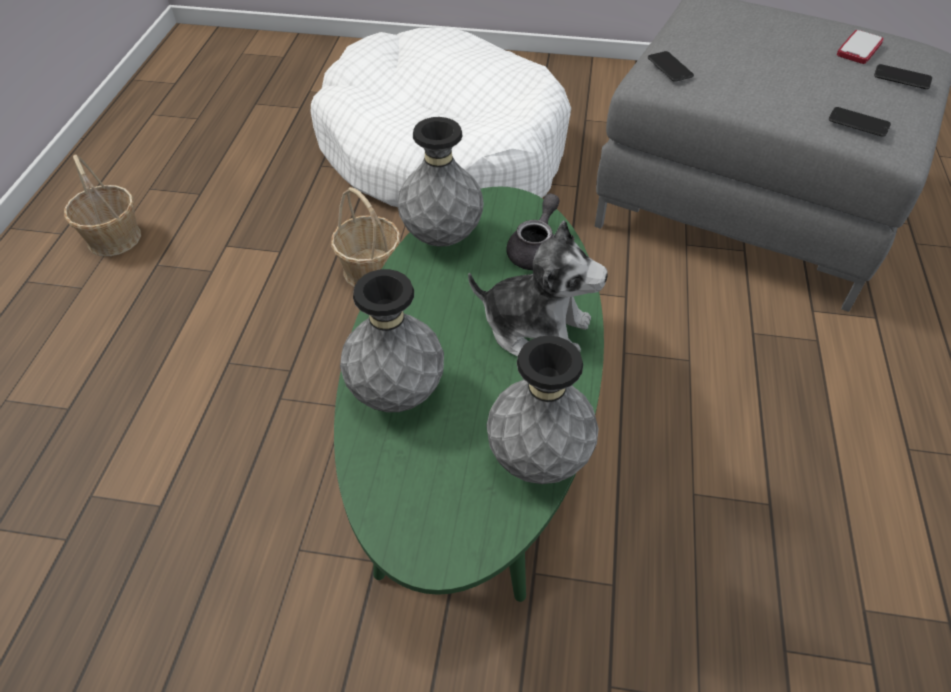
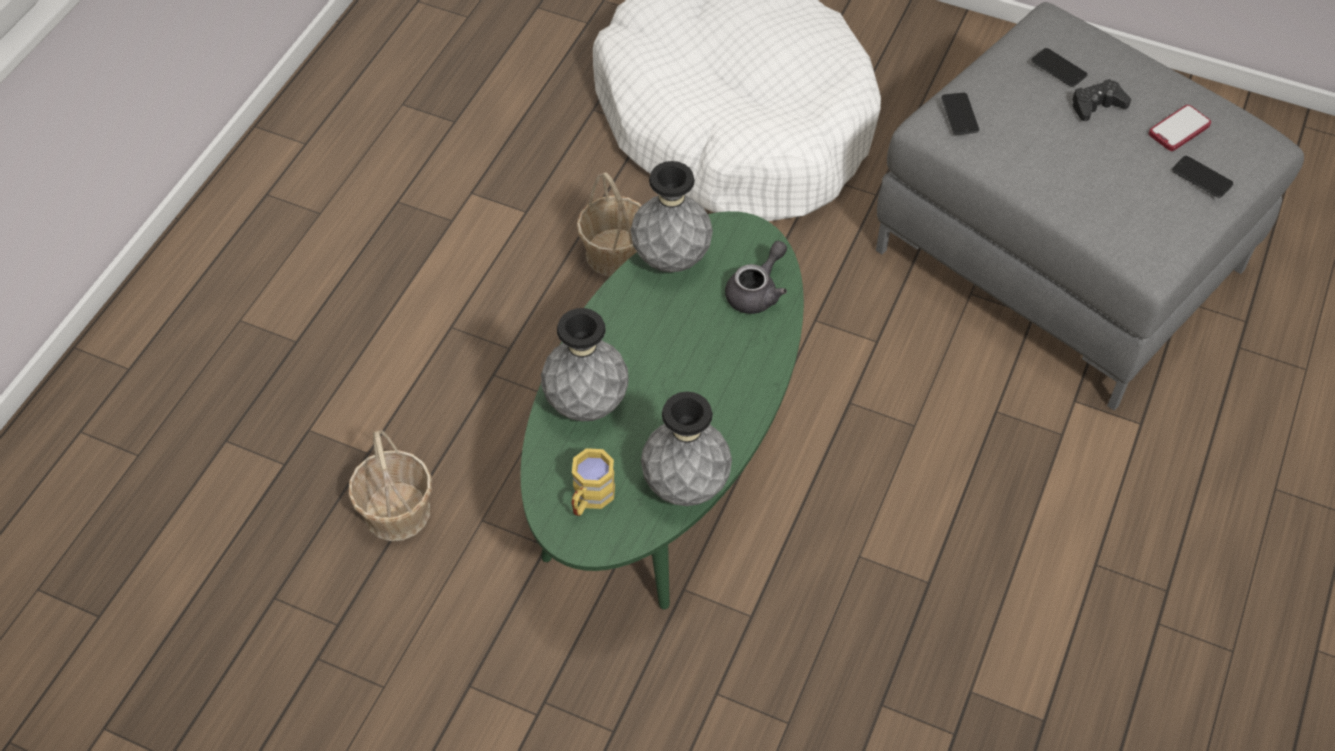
camera: 15 degrees right, 5 degrees up
(114, 238) = (358, 161): basket -> basket (397, 512)
(432, 501) = (590, 498): none -> yellow mug
(536, 328) = (726, 371): plush toy -> none
(782, 43) = (1097, 105): none -> black game controller
(858, 123) = (1119, 225): phone -> phone (1058, 68)

